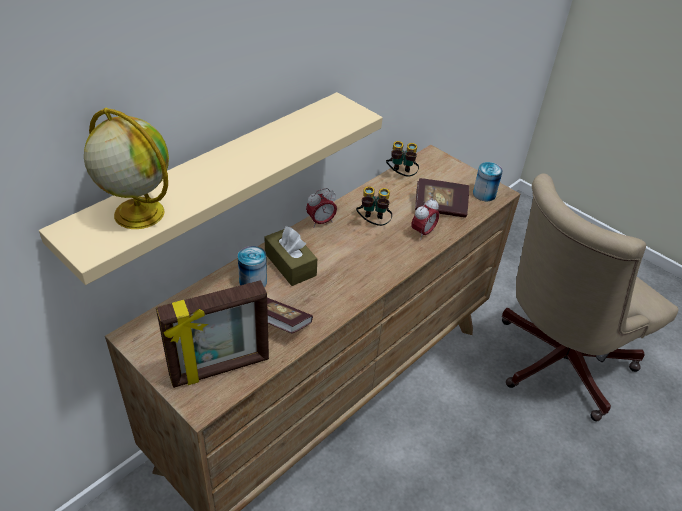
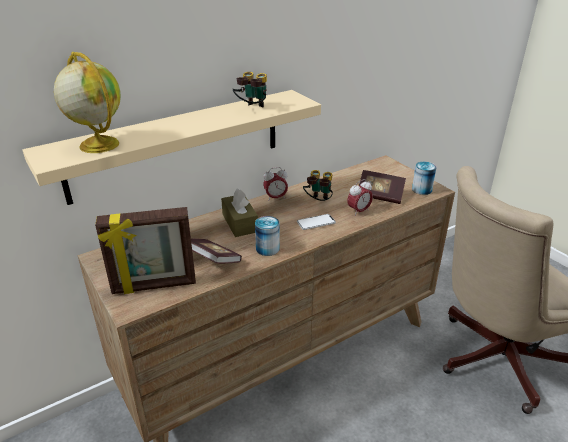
camera: 15 degrees right, 10 degrees down
(253, 282) = (205, 231): can -> can (267, 248)
(379, 254) = (316, 222): none -> phone
(400, 176) = (353, 173): binoculars -> binoculars (252, 109)

